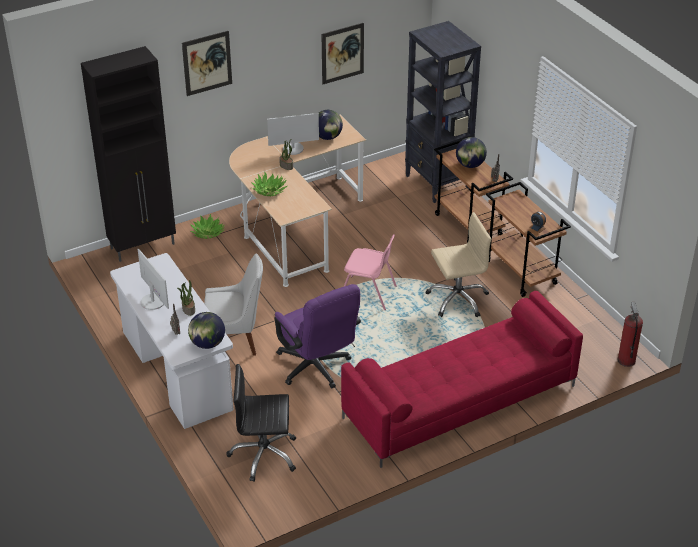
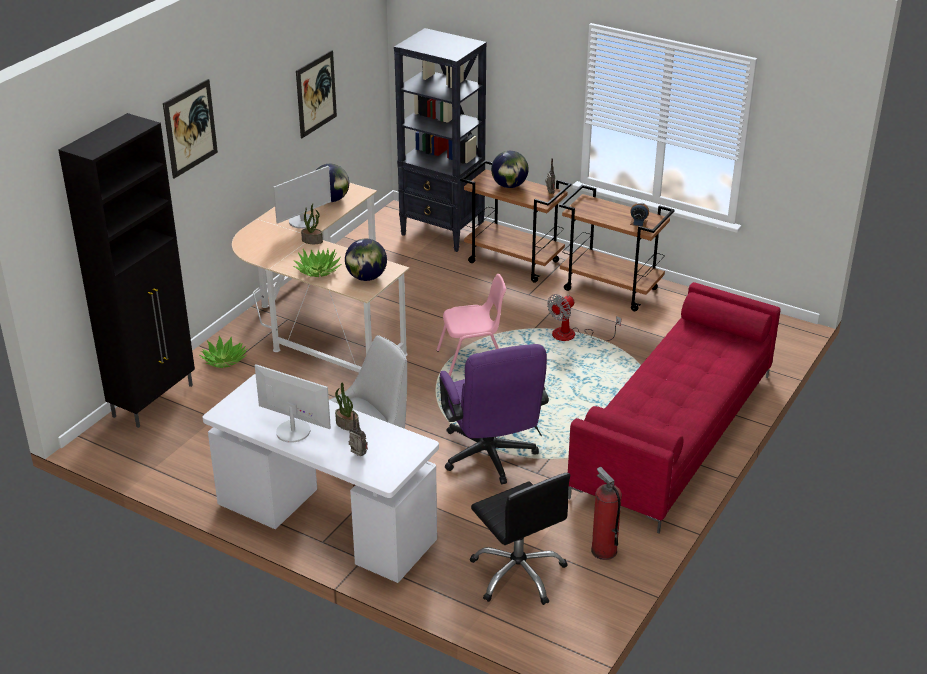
camera: 30 degrees left, 5 degrees down
(207, 344) = (408, 453): globe -> globe (366, 277)
(264, 455) = (518, 573): black office chair -> black office chair turned 90 degrees counterclockwise
(317, 369) = (490, 459): purple office chair -> purple office chair turned 45 degrees clockwise
(457, 299) = (572, 335): beige office chair -> fan
(626, 360) = (790, 335): fire extinguisher -> fire extinguisher (603, 551)

